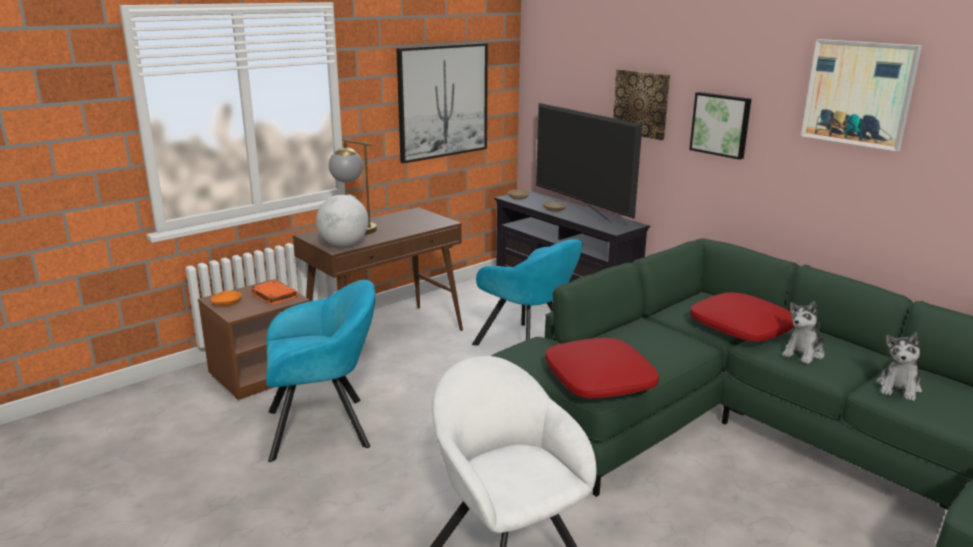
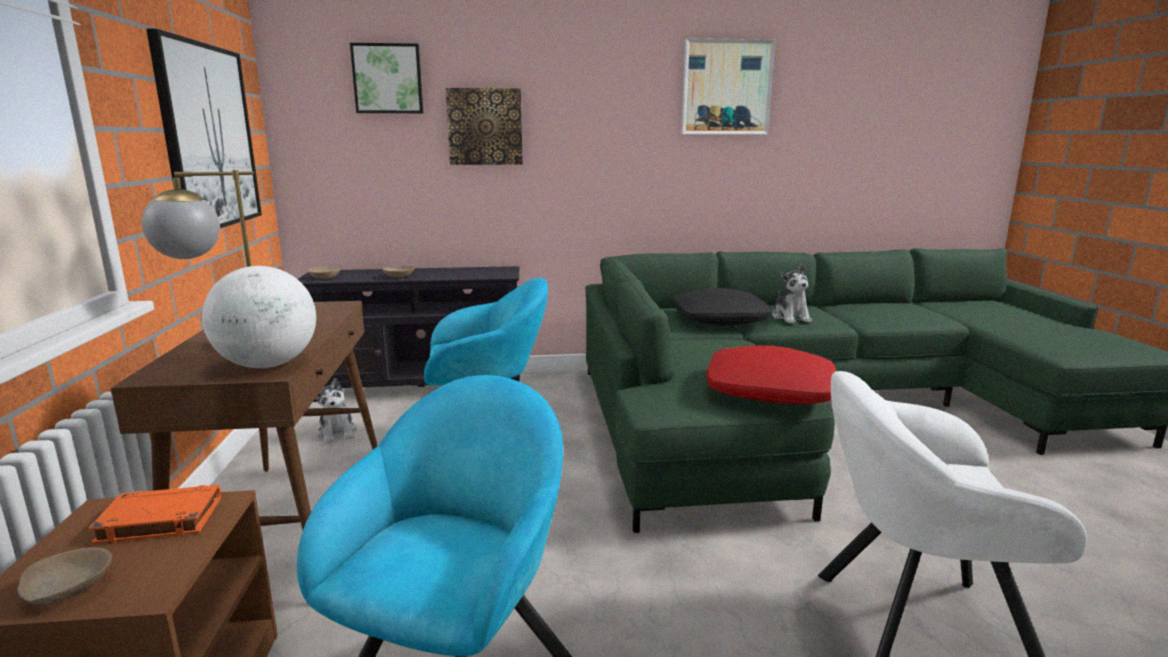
camera: 55 degrees left, 5 degrees down
(227, 303) = (68, 589): orange bowl -> beige bowl
(582, 211) = (429, 271): television -> none
(721, 124) = (591, 136): picture -> picture (388, 79)
(742, 328) = (720, 319): red pillow -> black pillow
(898, 387) = (868, 315): plush toy -> plush toy (337, 433)

